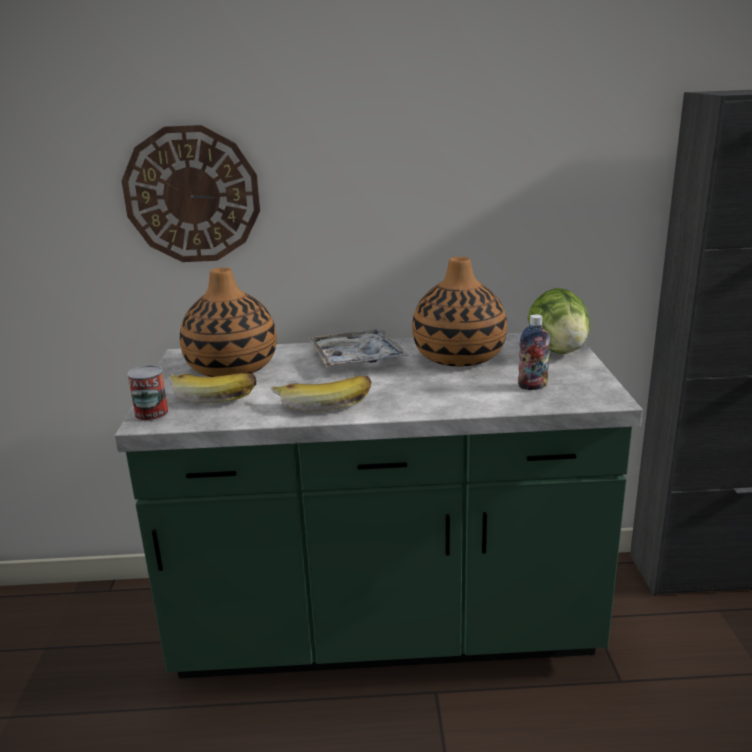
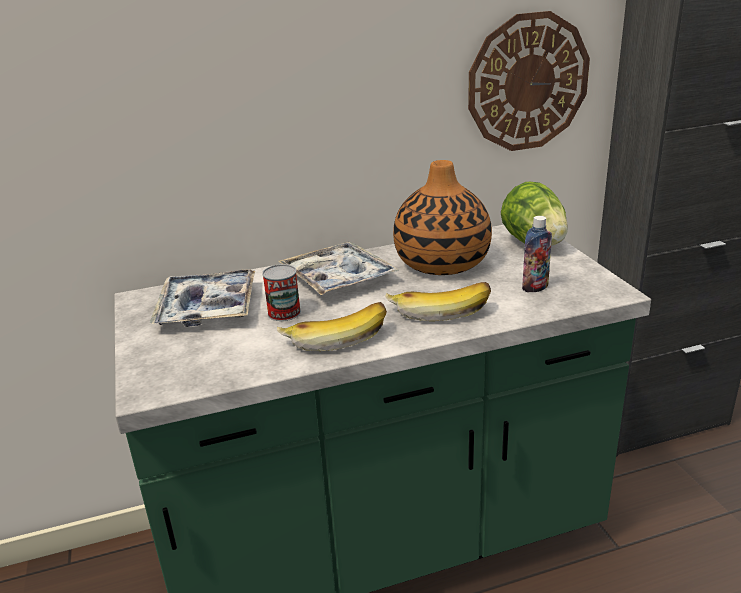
camera: 15 degrees left, 5 degrees up
(151, 413) = (146, 380): can -> can (284, 313)
(192, 195) = (129, 115): wall clock -> wall clock (528, 82)
(214, 395) = (207, 345): banana -> banana (440, 310)
(232, 368) = (207, 308): vase -> tray

